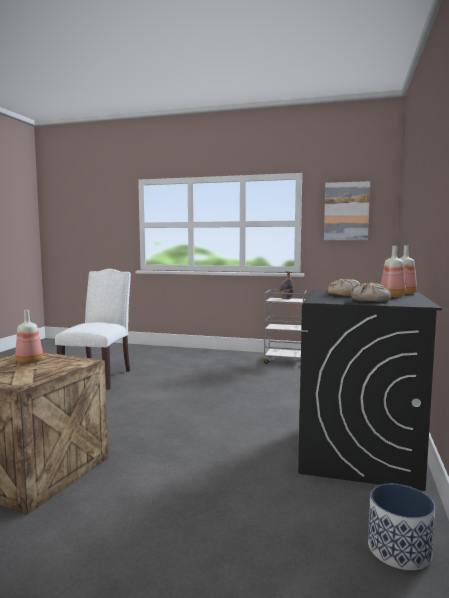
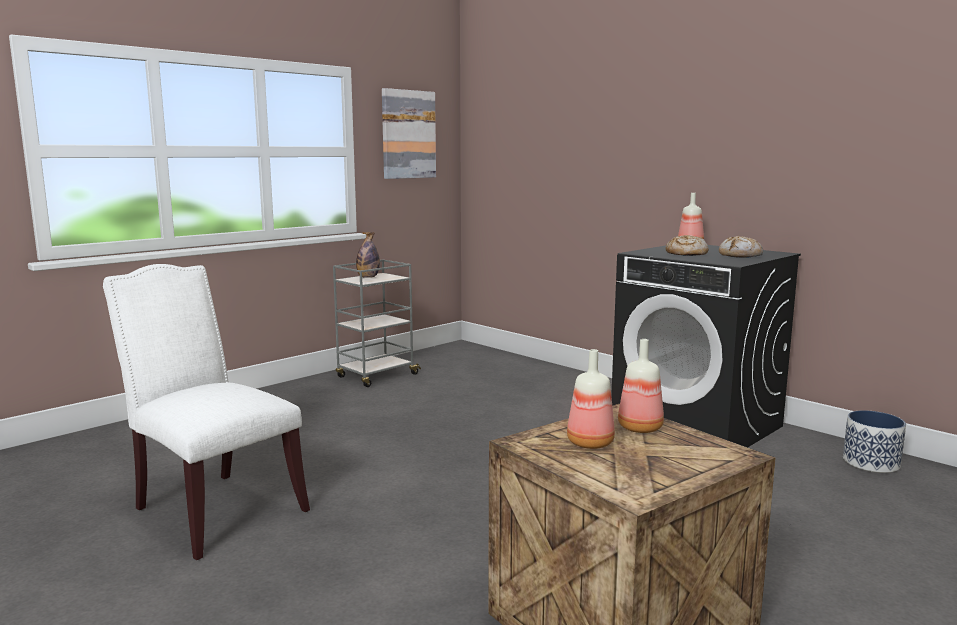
camera: 60 degrees left, 5 degrees up
(393, 296) = (710, 249): bottle -> bottle (640, 427)

